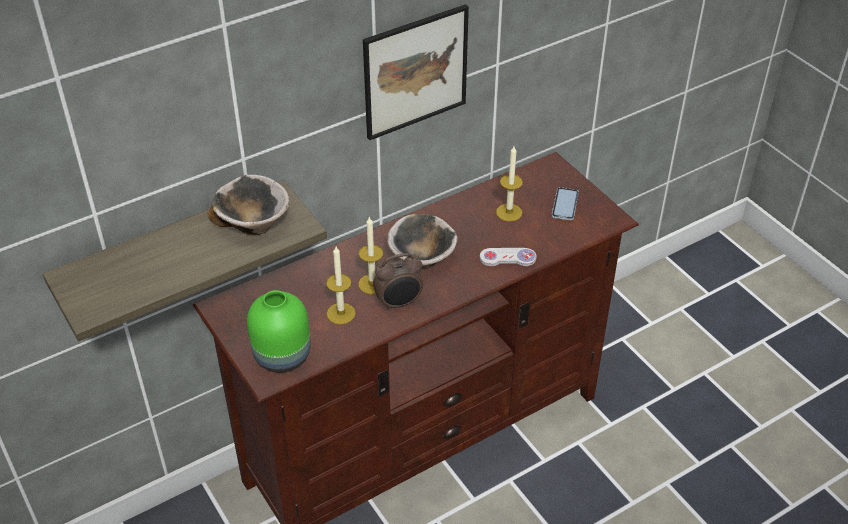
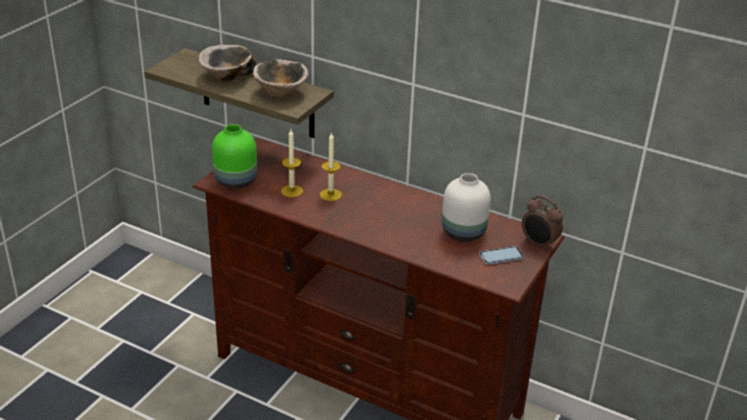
camera: 60 degrees right, 10 degrees down
(399, 304) = (320, 211): alarm clock -> alarm clock (538, 244)
(415, 71) = (443, 70): picture -> none
(422, 258) = (375, 207): bowl -> bowl (226, 77)
(507, 258) = (411, 245): white game controller -> none
(509, 212) = (463, 232): candle -> white vase

